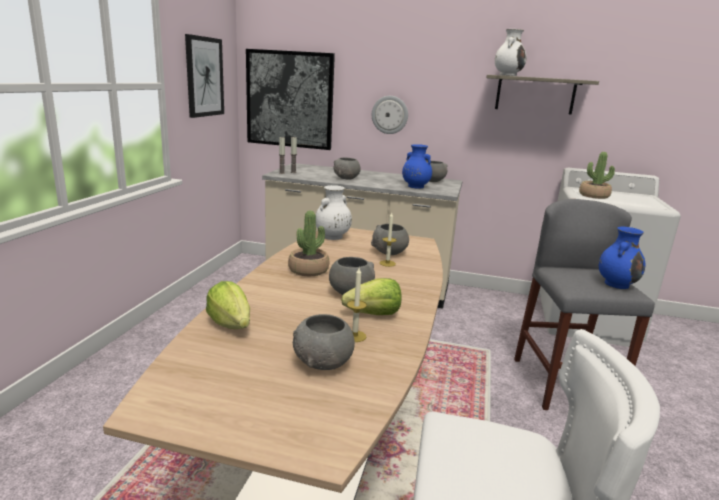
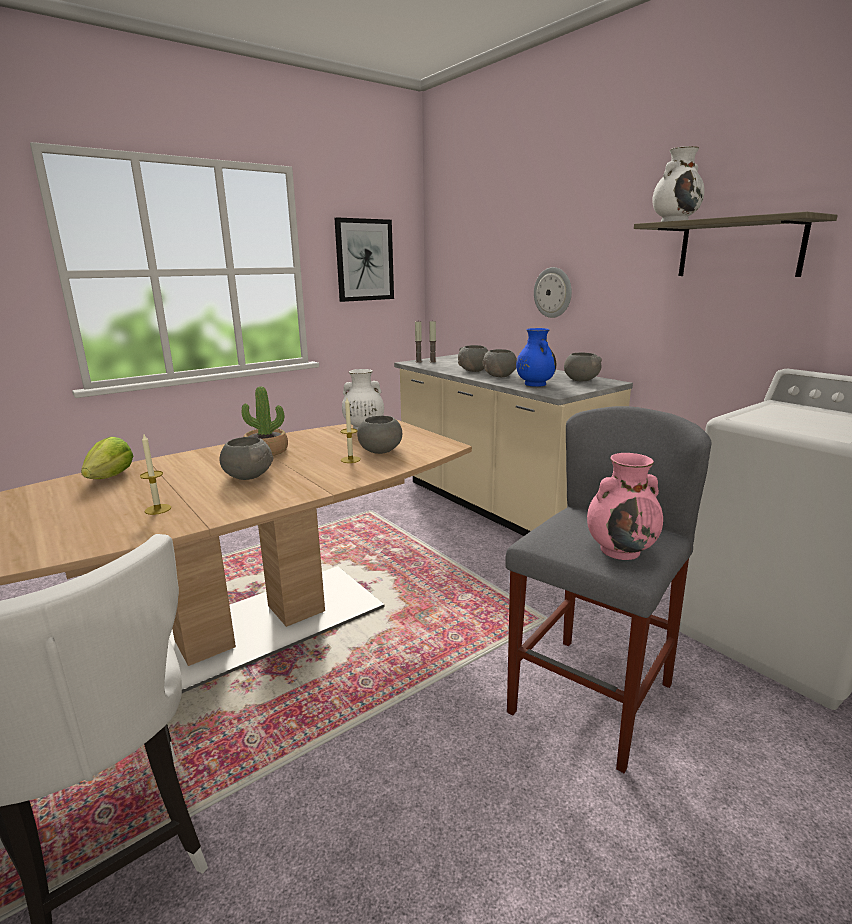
camera: 40 degrees right, 0 degrees up
(289, 99) = (462, 280): picture -> none
(323, 363) = (87, 520): grey bowl -> grey bowl (499, 376)
(374, 314) = (218, 498): lettuce -> none
(593, 196) = (776, 415): potted plant -> none
(616, 284) = (621, 550): blue vase -> pink vase

